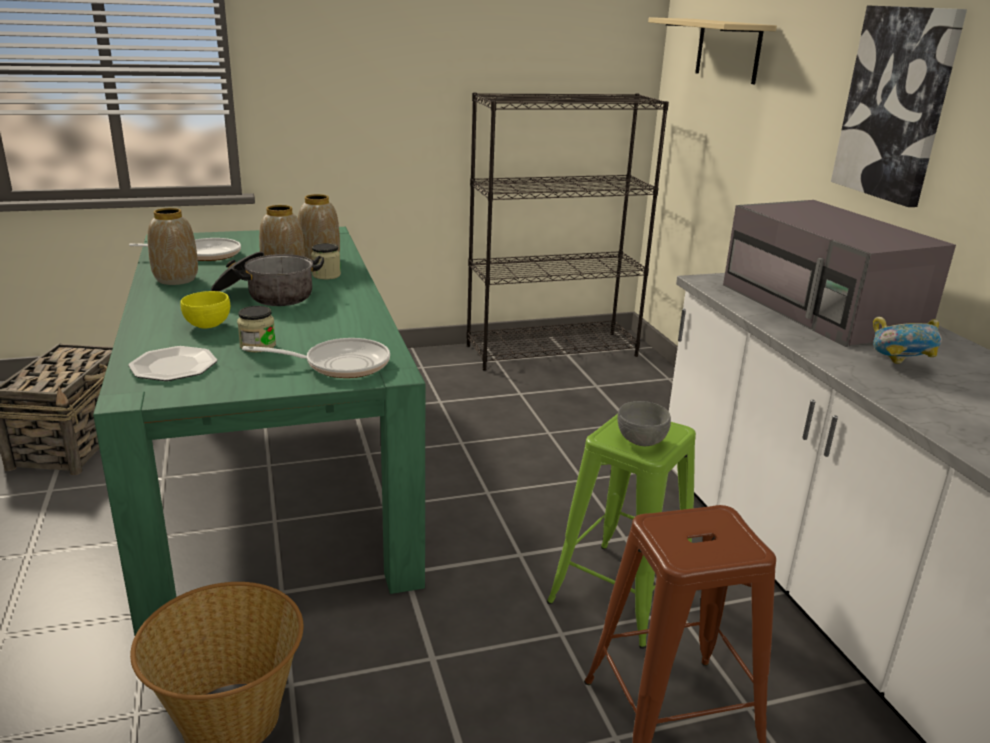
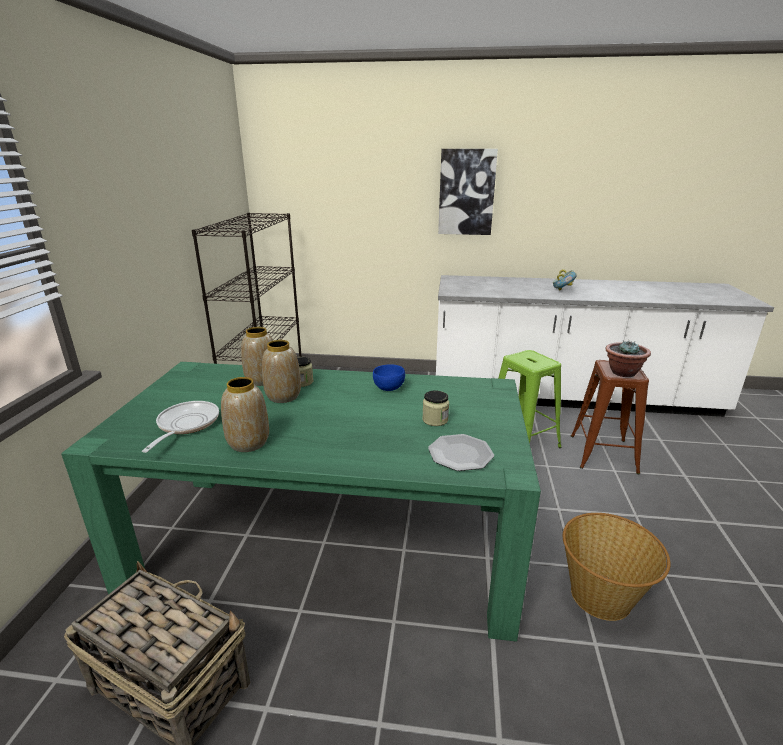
camera: 65 degrees left, 0 degrees up
(208, 325) = (382, 435): yellow bowl -> none
(266, 296) = (330, 407): cooking pot -> none
(335, 314) = (389, 388): none -> blue bowl
(340, 364) = (481, 397): frying pan -> none
(641, 441) = (539, 361): grey bowl -> none
(682, 537) = (622, 372): none -> potted plant
(728, 50) = (323, 177): beige shelf -> none
(822, 309) = (497, 285): grey microwave -> none

